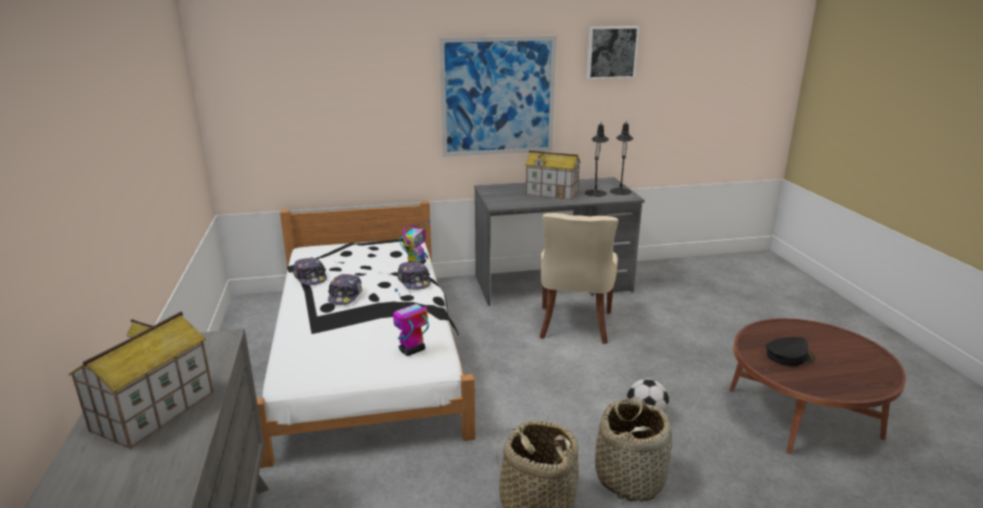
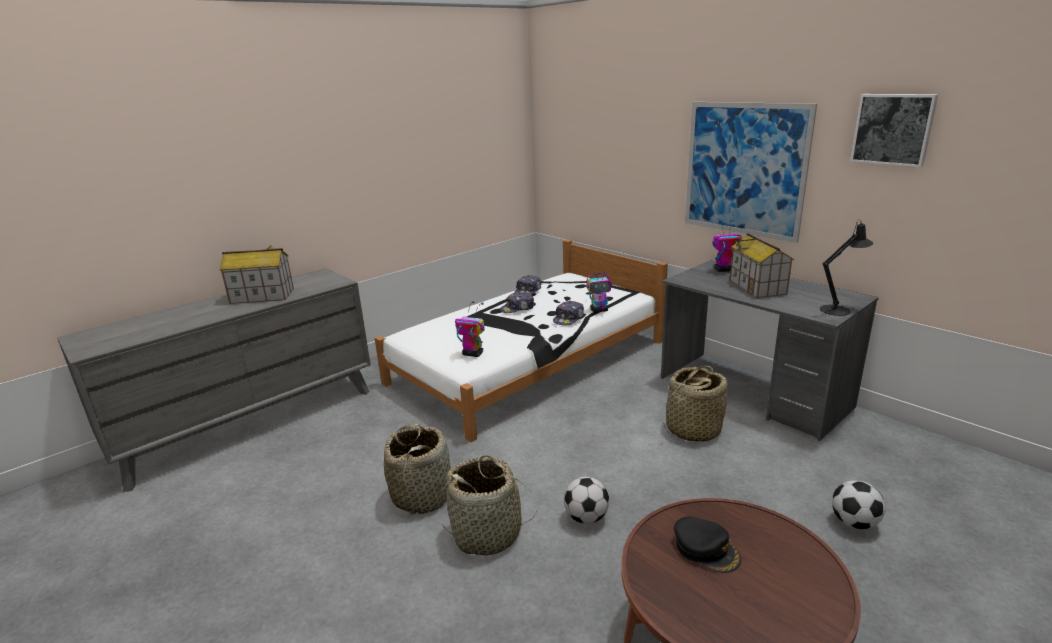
camera: 60 degrees right, 0 degrees up
(503, 189) = (723, 270): none -> toy robot
(574, 325) = (692, 429): beige chair -> basket
(595, 192) = (804, 301): black table lamp -> none
(720, 322) = (854, 523): none -> football

